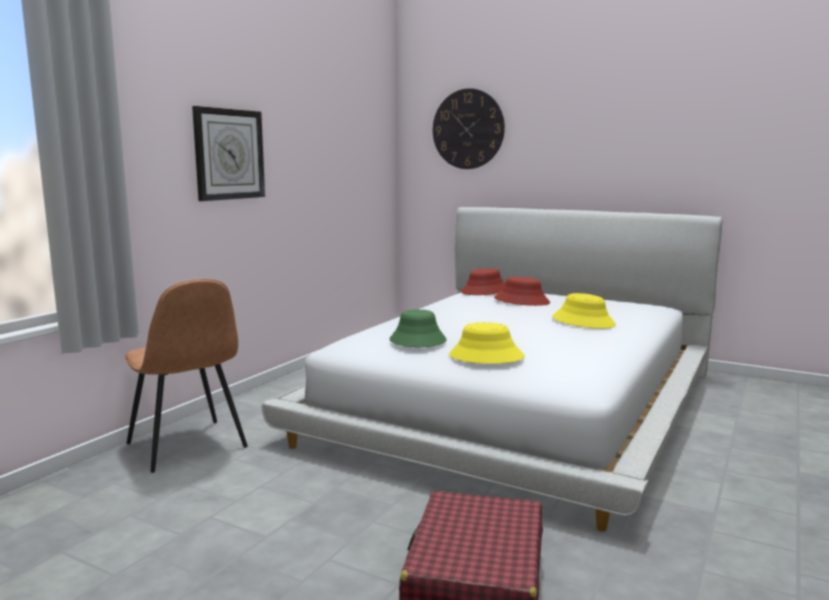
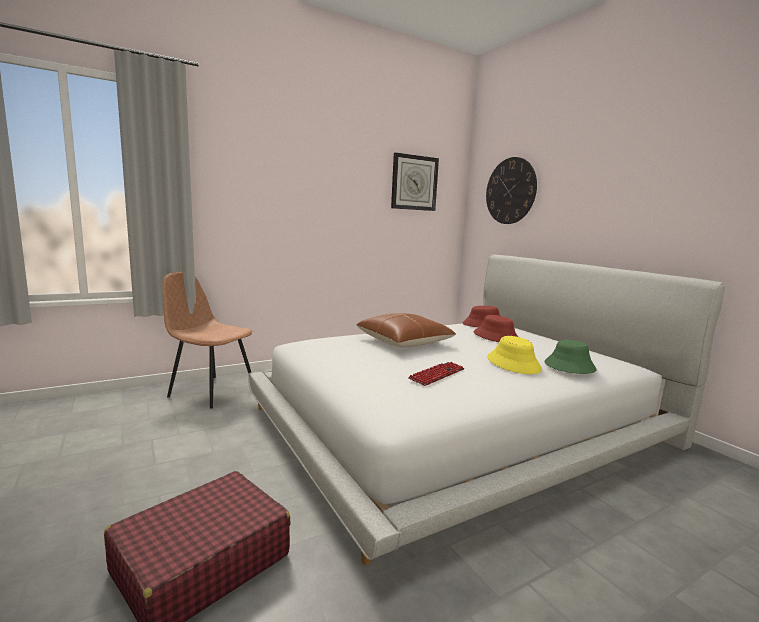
camera: 30 degrees right, 0 degrees up
(187, 446) = (211, 391): brown chair -> brown chair turned 120 degrees clockwise
(229, 154) = (289, 202): wall clock -> wall clock (414, 183)
(417, 341) = (346, 350): green hat -> green hat (569, 366)
(451, 321) = (404, 341): none -> brown pillow
(486, 356) = (366, 373): yellow hat -> none
(546, 344) = (437, 374): none -> keyboard

